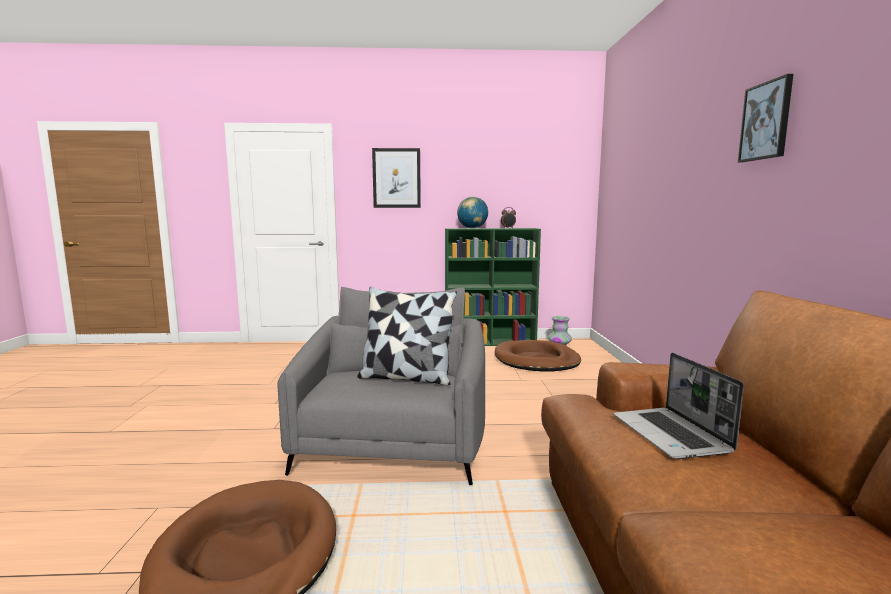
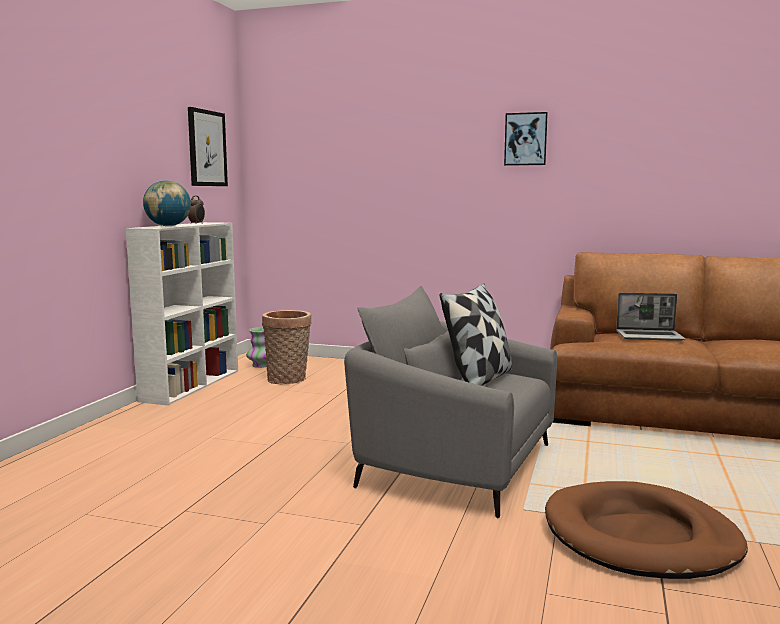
camera: 70 degrees left, 0 degrees up
(396, 178) = (60, 146): picture -> picture (207, 148)
(491, 342) = (192, 385): green bookcase -> white bookcase
(536, 360) = (288, 380): brown dog bed -> basket

